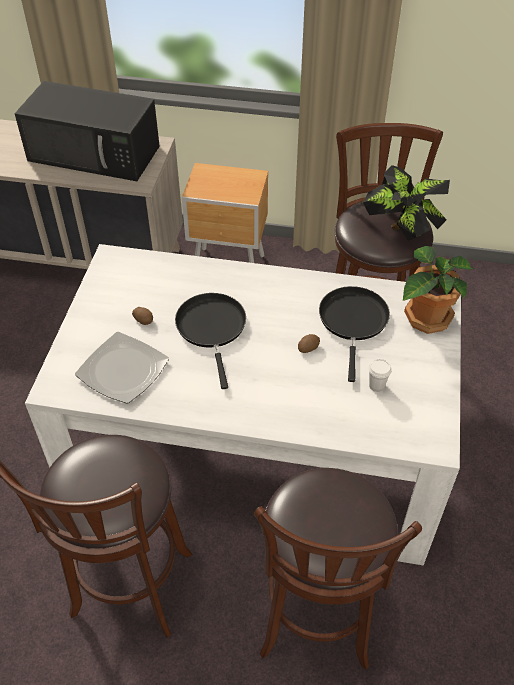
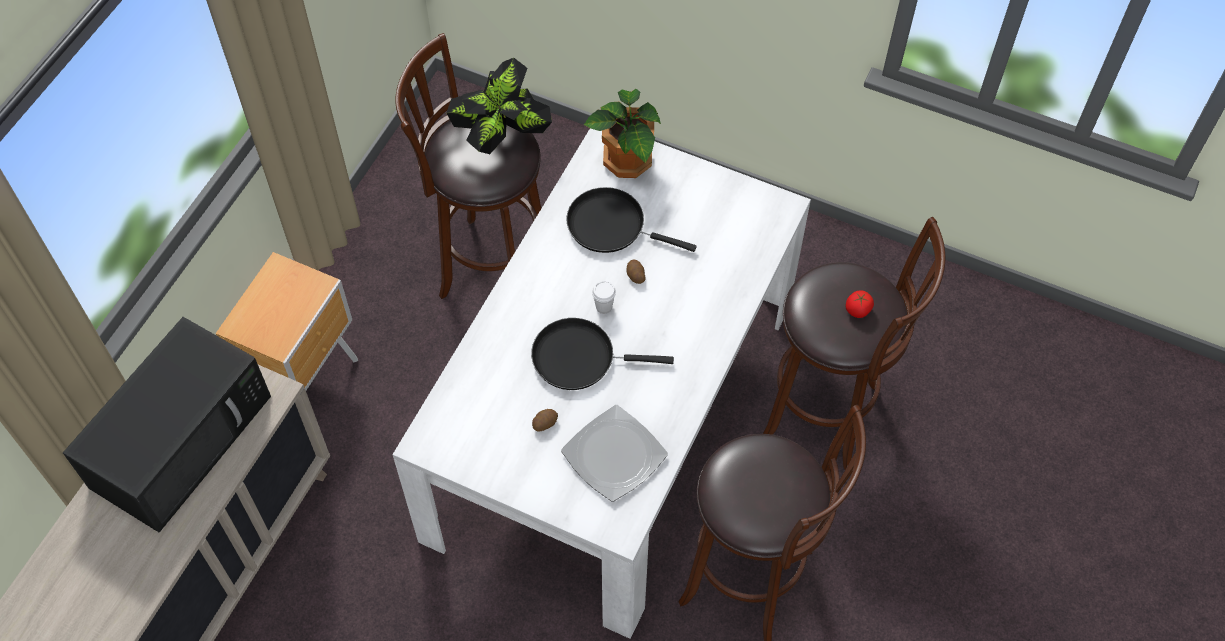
camera: 75 degrees left, 10 degrees up
(331, 529) = (858, 310): none -> tomato
(376, 385) = (701, 231): white cup -> white cup (604, 307)

